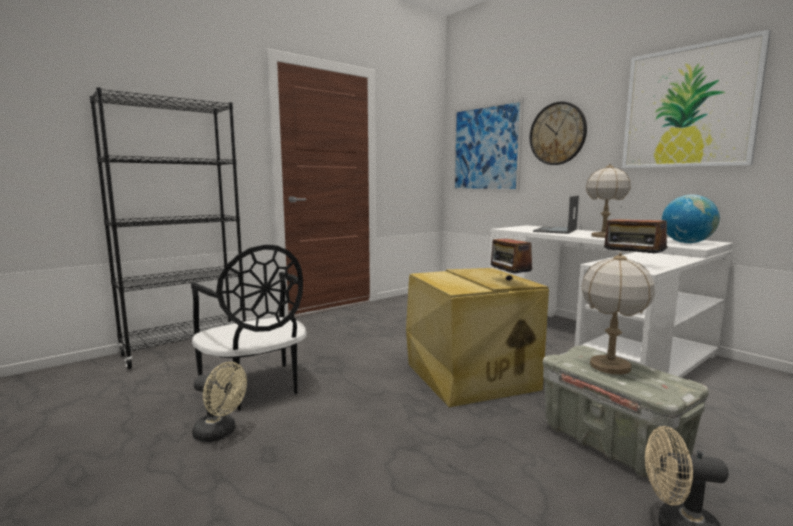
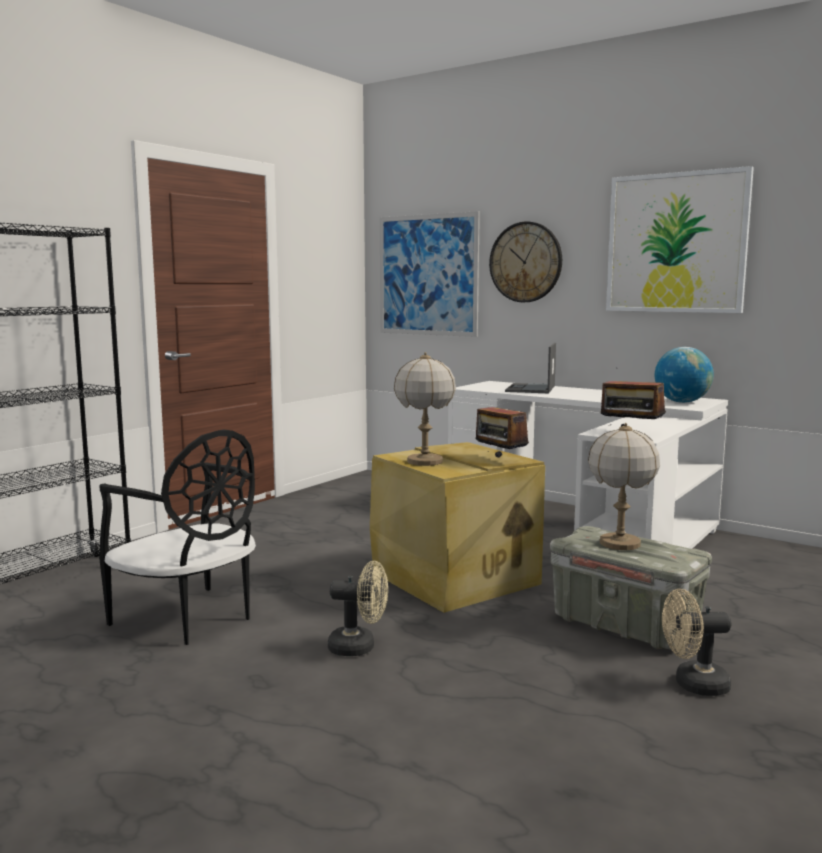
camera: 15 degrees left, 0 degrees up
(220, 433) = (182, 670): beige fan -> beige fan (359, 647)
(603, 236) = (590, 396): table lamp -> table lamp (424, 461)

